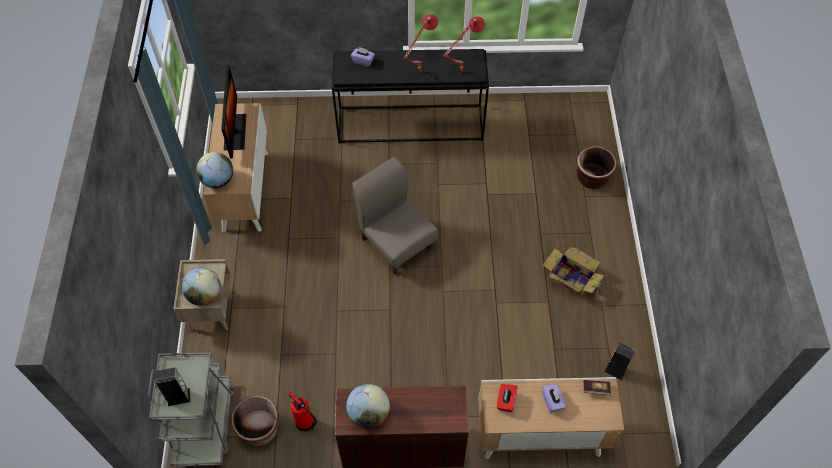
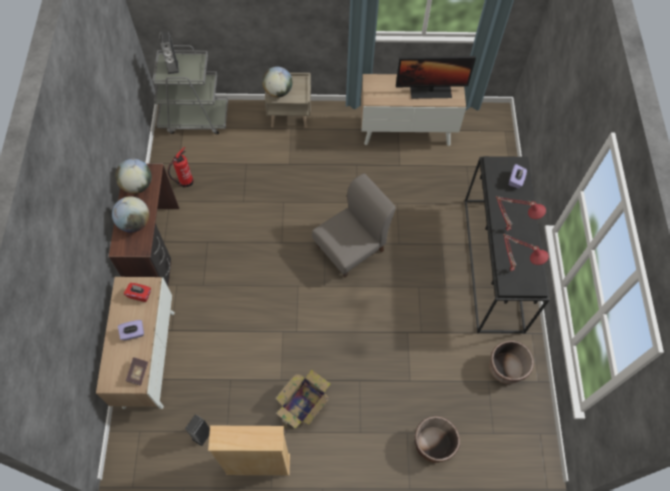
camera: 90 degrees right, 5 degrees up
(218, 180) = (376, 82): globe -> globe (135, 223)
(259, 428) = (186, 152): brown planter -> brown planter (506, 368)
(635, 316) = (258, 464): none -> beige bookcase

